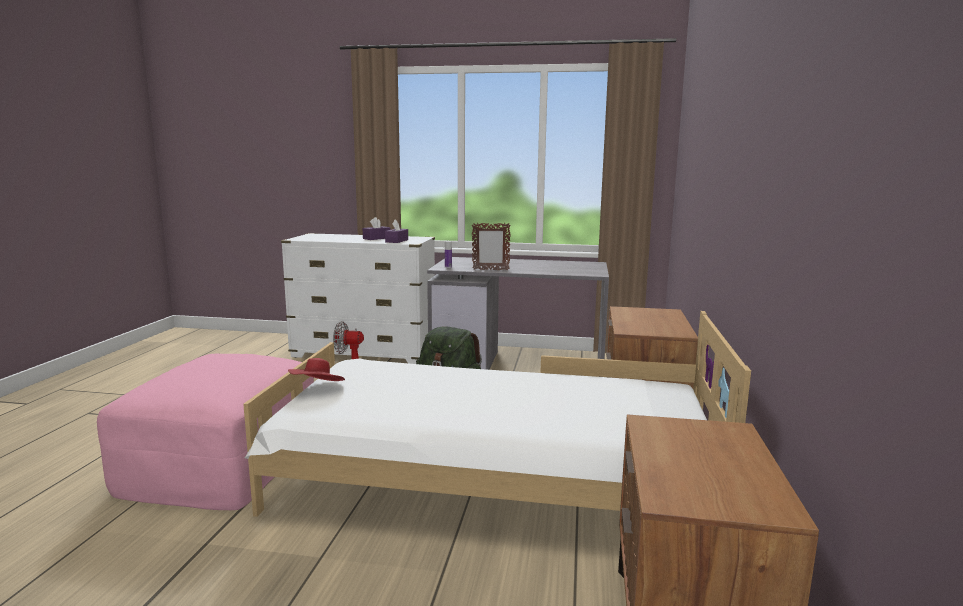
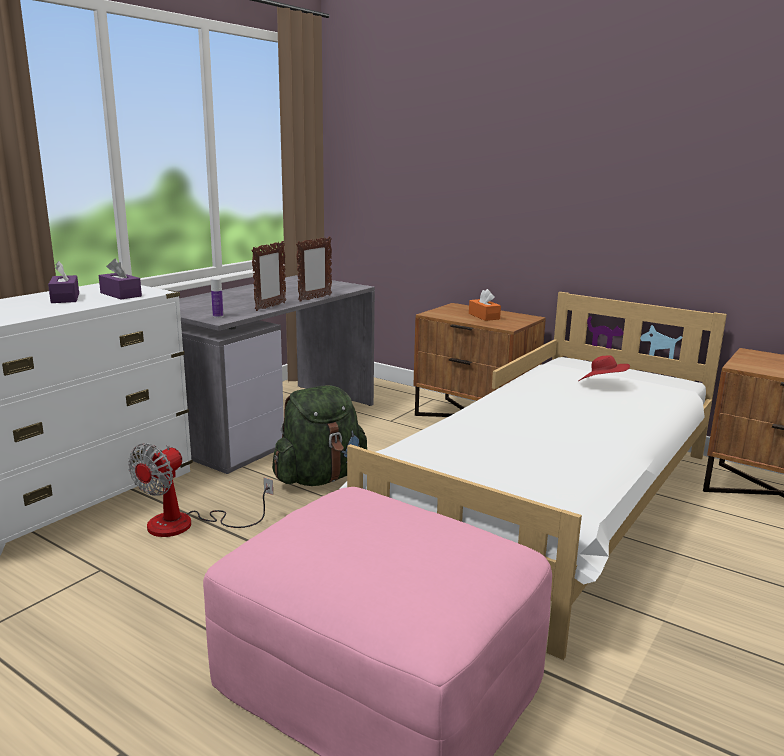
camera: 65 degrees left, 5 degrees up
(317, 389) = (492, 484): red hat -> red hat (602, 385)
(534, 272) = (314, 298): none -> picture frame
(648, 321) = (484, 316): none -> orange tissue box

